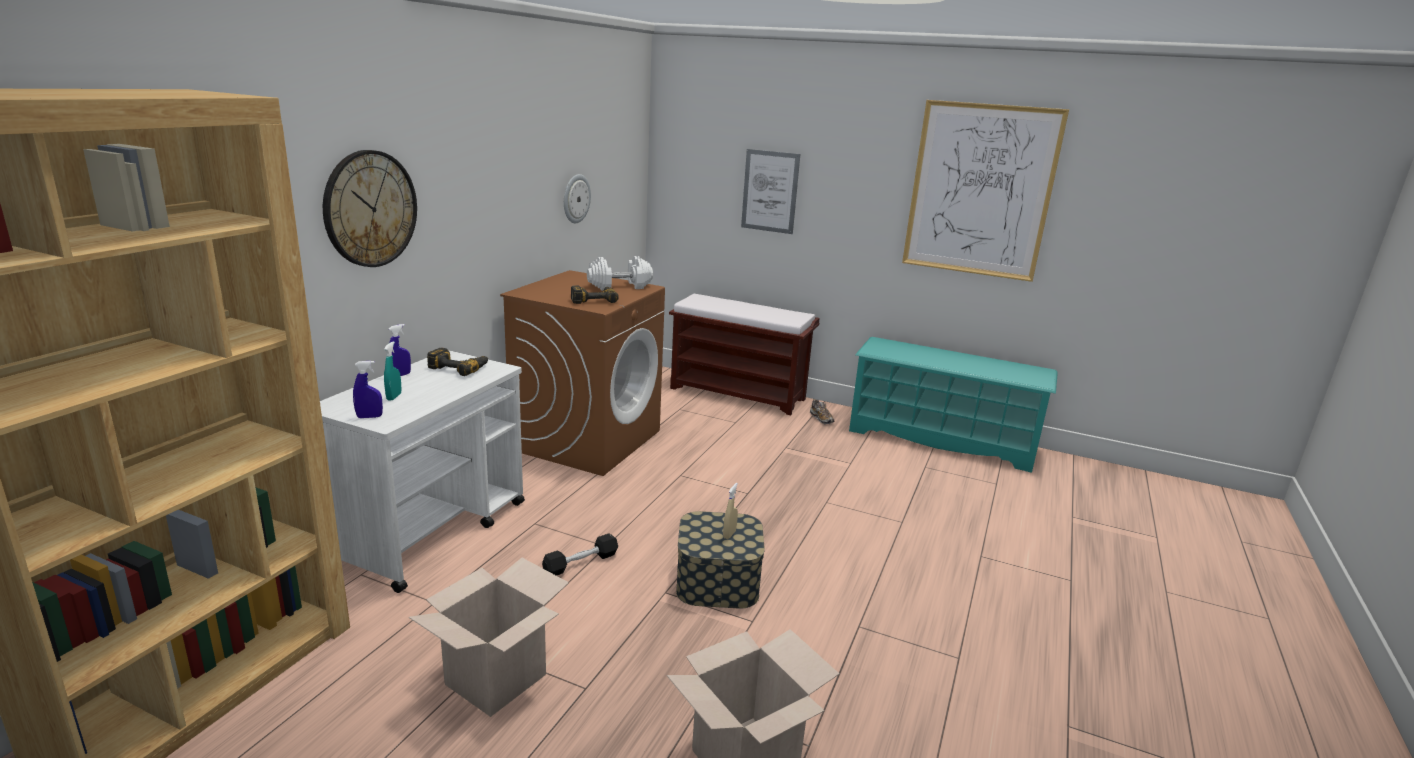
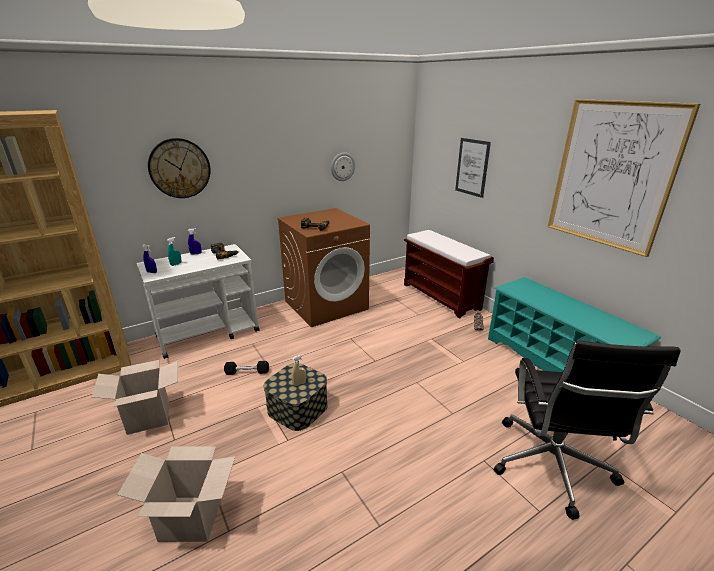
camera: 35 degrees right, 5 degrees up
(619, 286) = (344, 220): white dumbbell -> none
(1040, 538) = (551, 466): none -> black office chair

